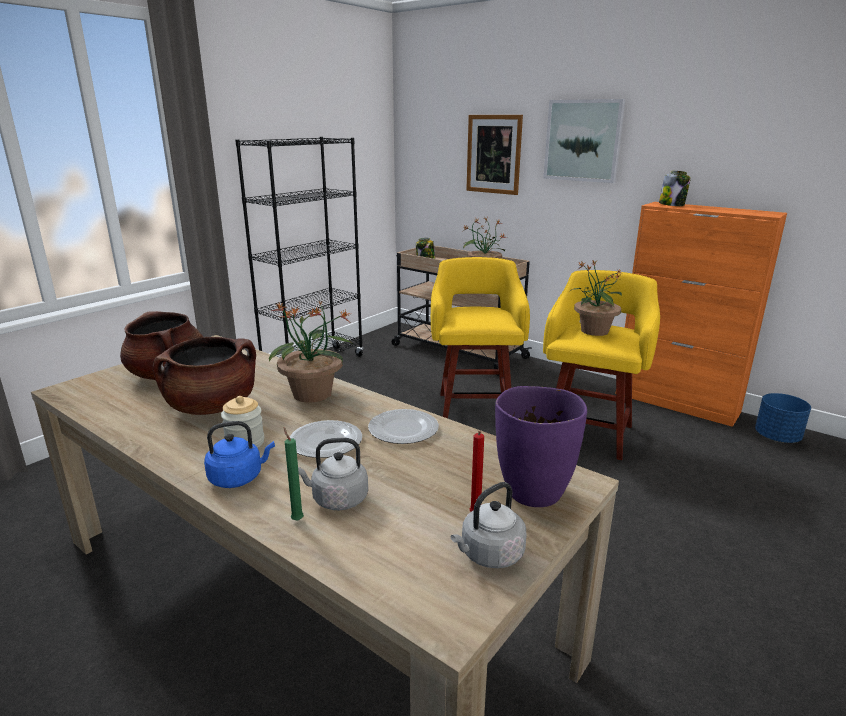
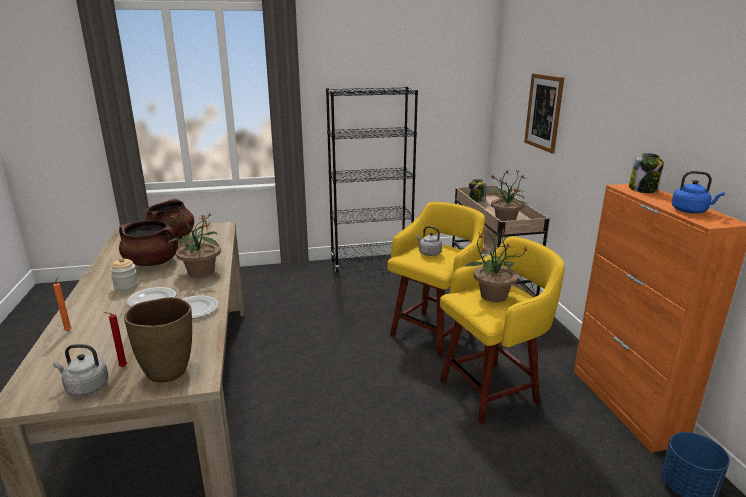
camera: 40 degrees right, 0 degrees up
(238, 478) = (91, 301): blue kettle -> blue kettle (691, 211)
(296, 519) = (69, 330): green candle -> orange candle
(337, 499) = (97, 330): grey kettle -> grey kettle (428, 253)
(532, 492) = (168, 371): purple vase -> brown vase
(583, 140) = (600, 109): picture -> none

